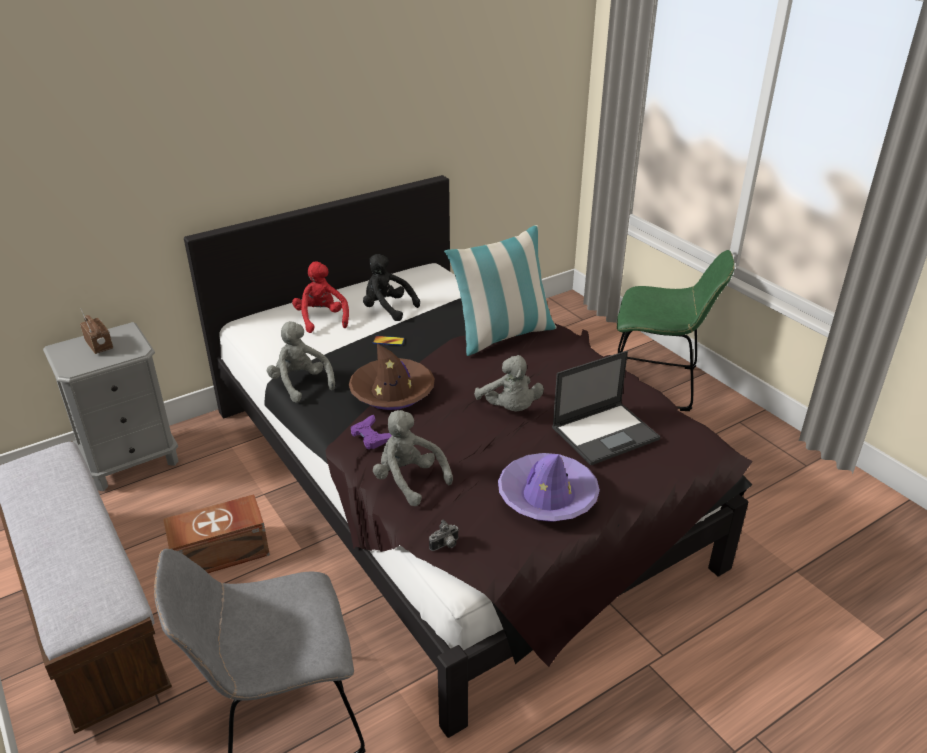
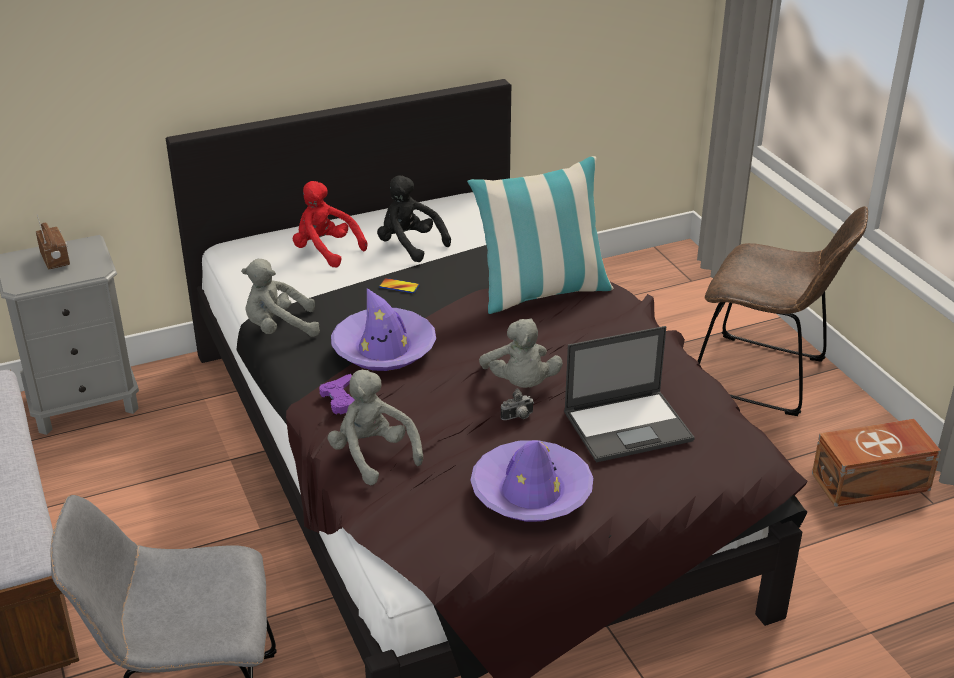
camera: 10 degrees right, 0 degrees up
(222, 553) = (167, 522): brown storage box -> brown storage box (872, 482)
(300, 384) = (279, 328): grey plush toy -> grey plush toy turned 75 degrees counterclockwise
(321, 319) = (325, 251): red plush toy -> red plush toy turned 45 degrees counterclockwise
(392, 391) = (384, 349): brown hat -> purple hat
(445, 546) = (393, 534): camera -> camera (518, 417)
(658, 384) = (767, 377): green chair -> brown chair

